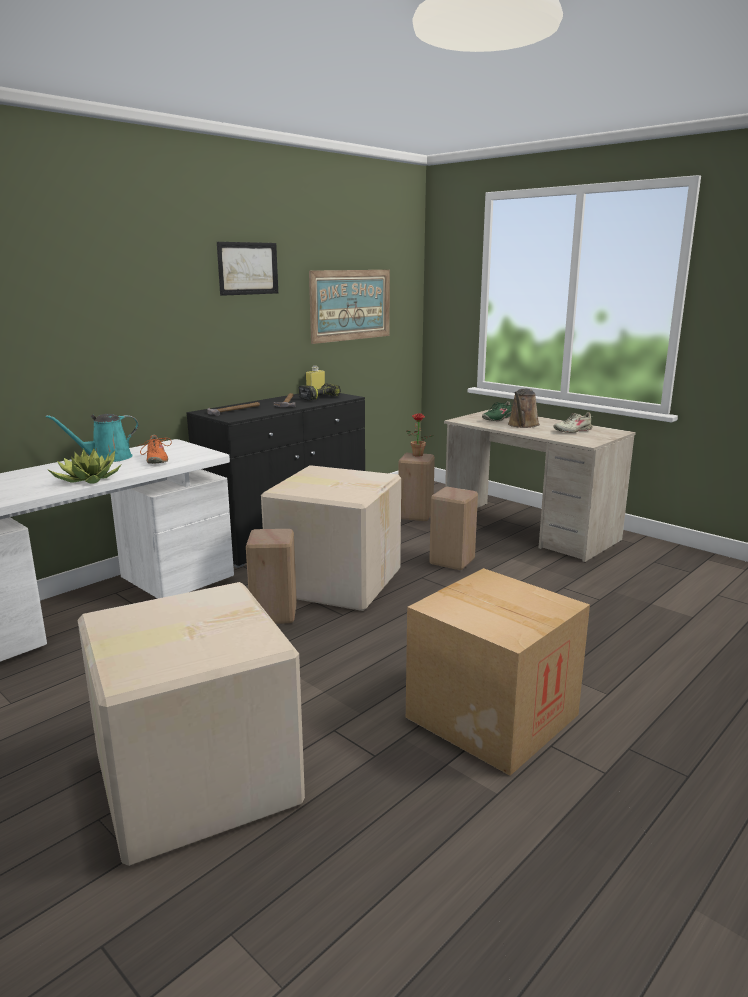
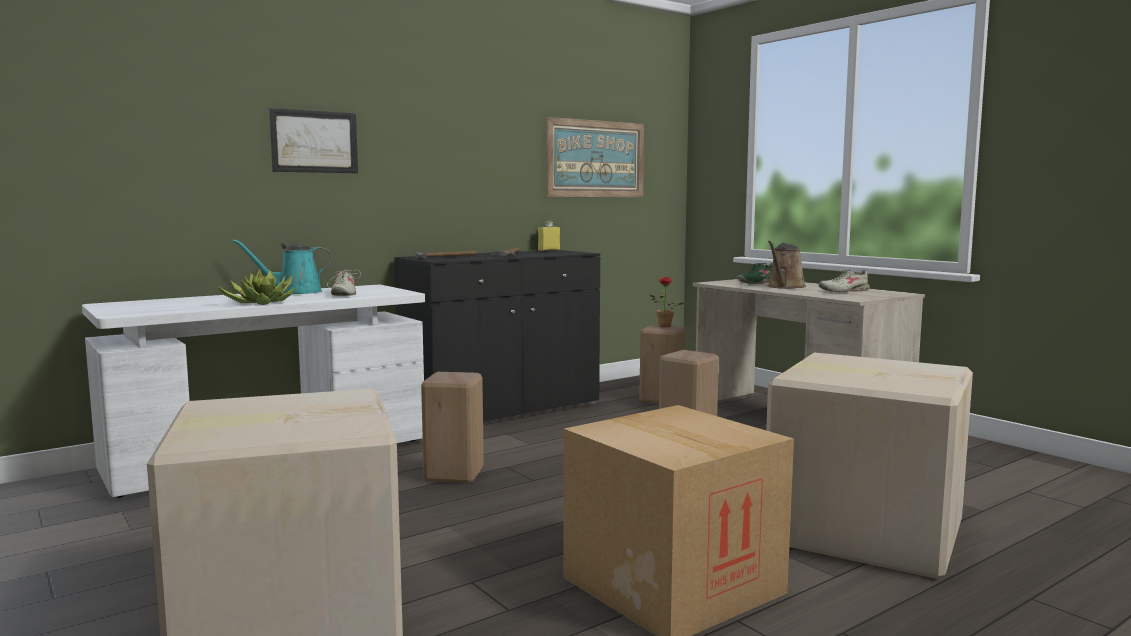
camera: 10 degrees right, 10 degrees down
(156, 460) = (343, 294): orange shoe -> beige shoe
(248, 268) = (474, 109): picture -> picture (314, 141)
(319, 397) = (548, 252): power drill -> none
(334, 581) = (538, 450): cardboard box -> cardboard box (862, 529)

